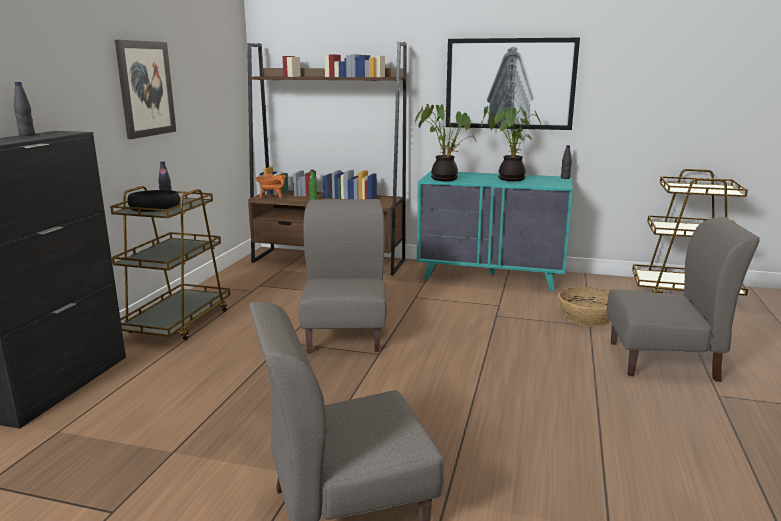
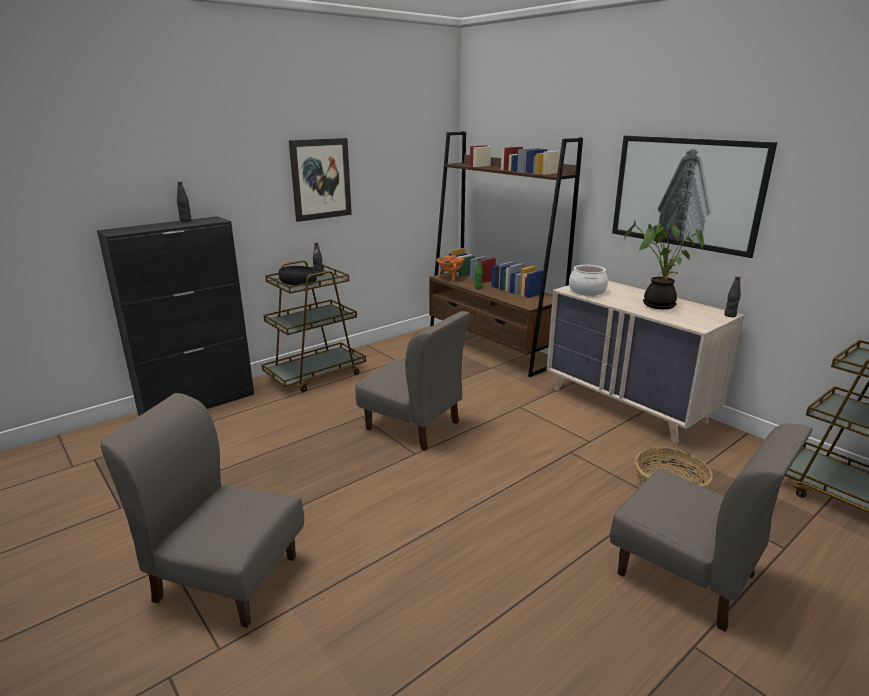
camera: 35 degrees right, 5 degrees up
(345, 335) = (413, 426): grey chair -> grey chair turned 90 degrees clockwise
(445, 178) = (587, 291): potted plant -> cooking pot
(491, 276) = (628, 405): turquoise dresser -> beige dresser

